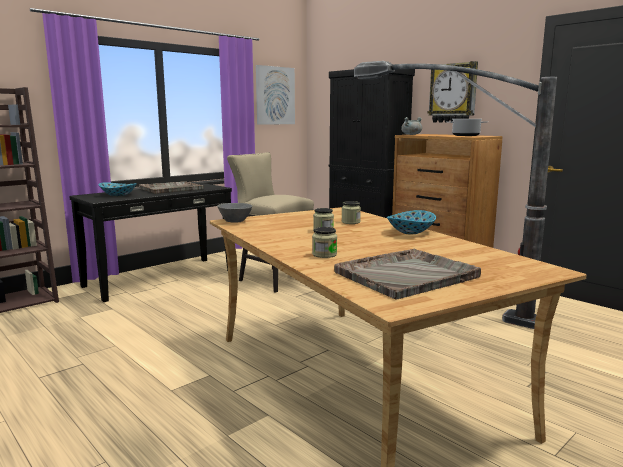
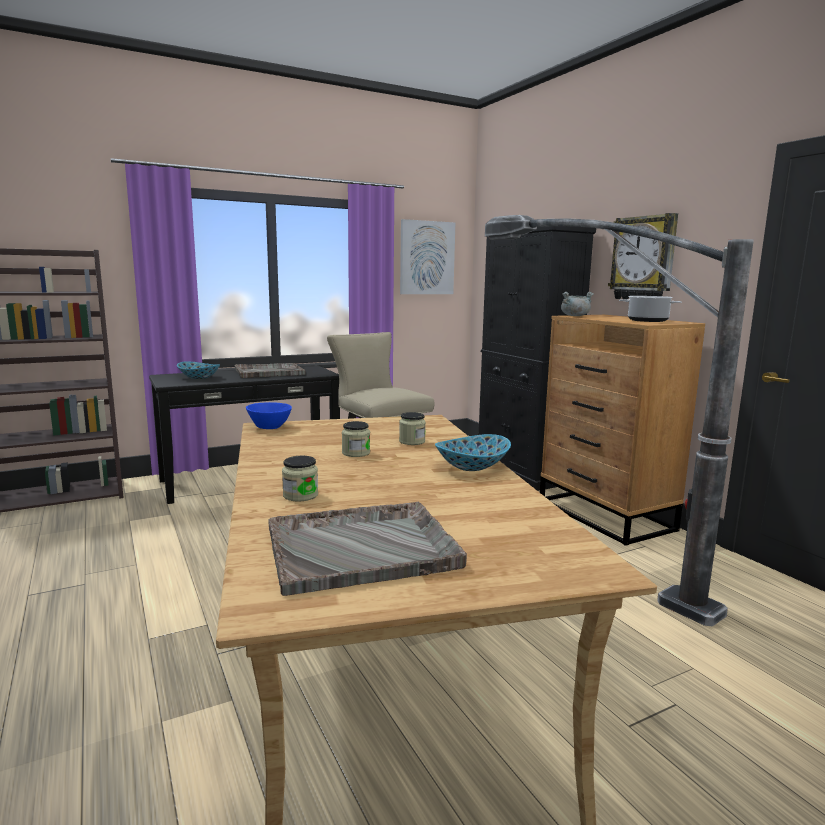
camera: 15 degrees right, 0 degrees up
(235, 221) = (269, 427): grey bowl -> blue bowl

